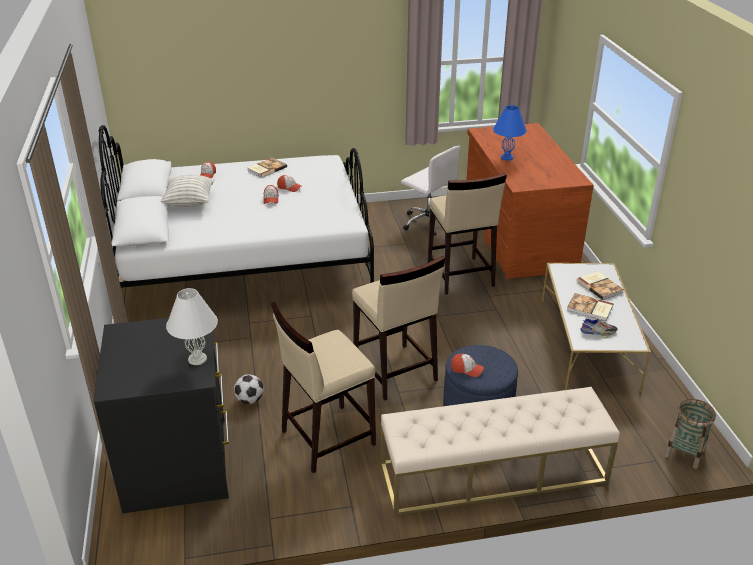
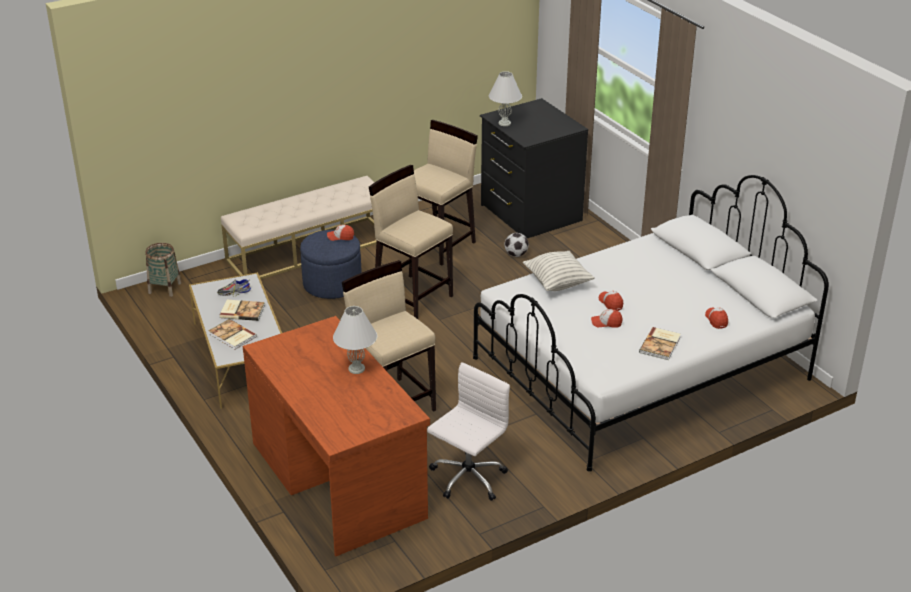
camera: 160 degrees right, 0 degrees up
(189, 202) = (690, 281): pillow -> pillow (557, 283)
(427, 222) = (467, 478): white office chair -> white office chair turned 105 degrees clockwise
(507, 157) = (356, 369): blue table lamp -> white table lamp

